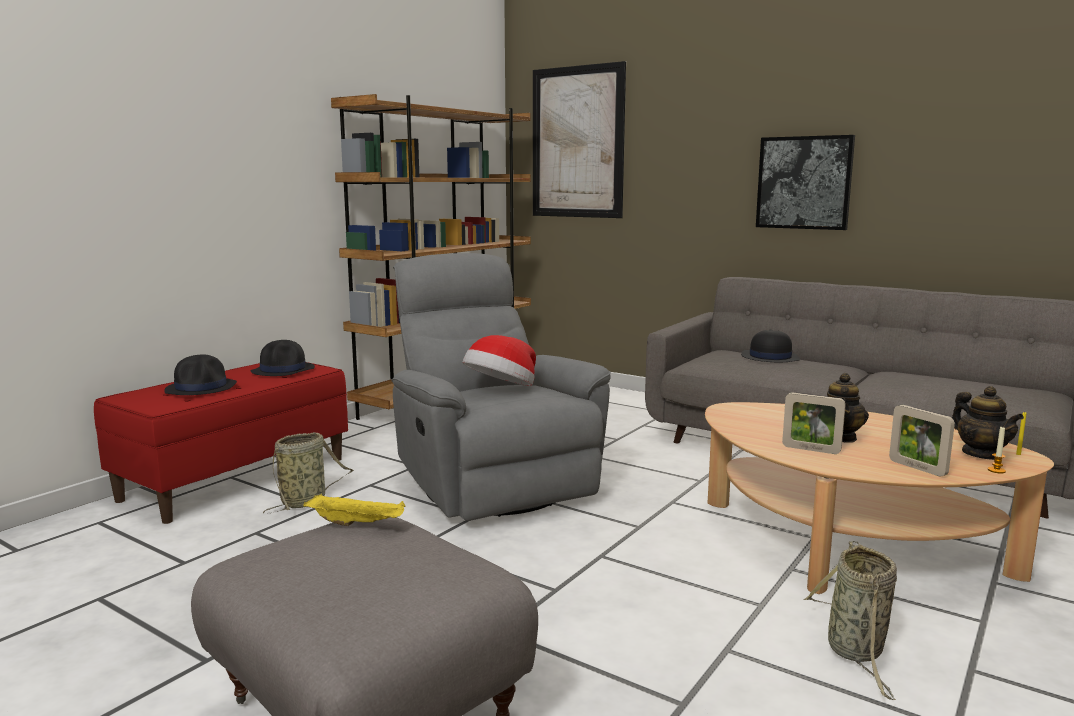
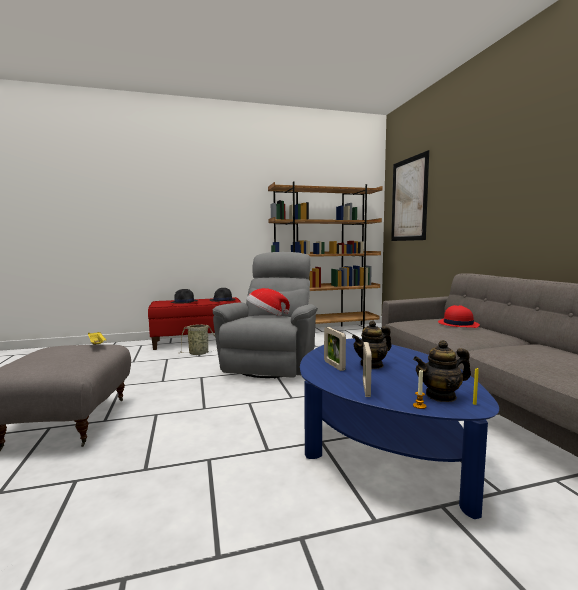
camera: 40 degrees right, 5 degrees down
(769, 357) = (457, 324): black hat -> red hat
(804, 183) = (515, 209): picture -> none
(845, 546) = (379, 444): beige coffee table -> blue coffee table
(856, 652) = (259, 492): basket -> none
(981, 454) = (441, 396): teapot -> teapot turned 60 degrees clockwise

